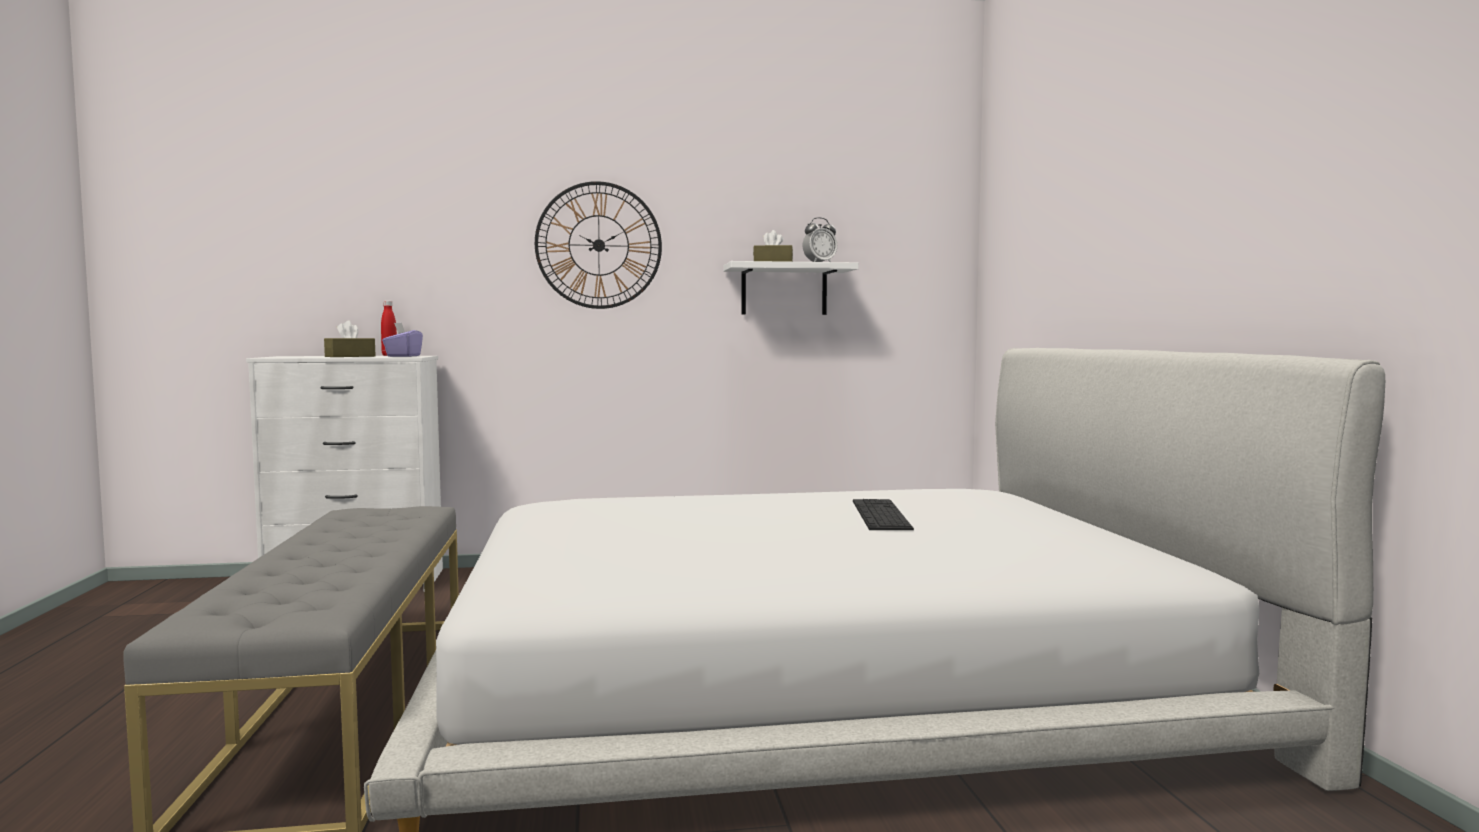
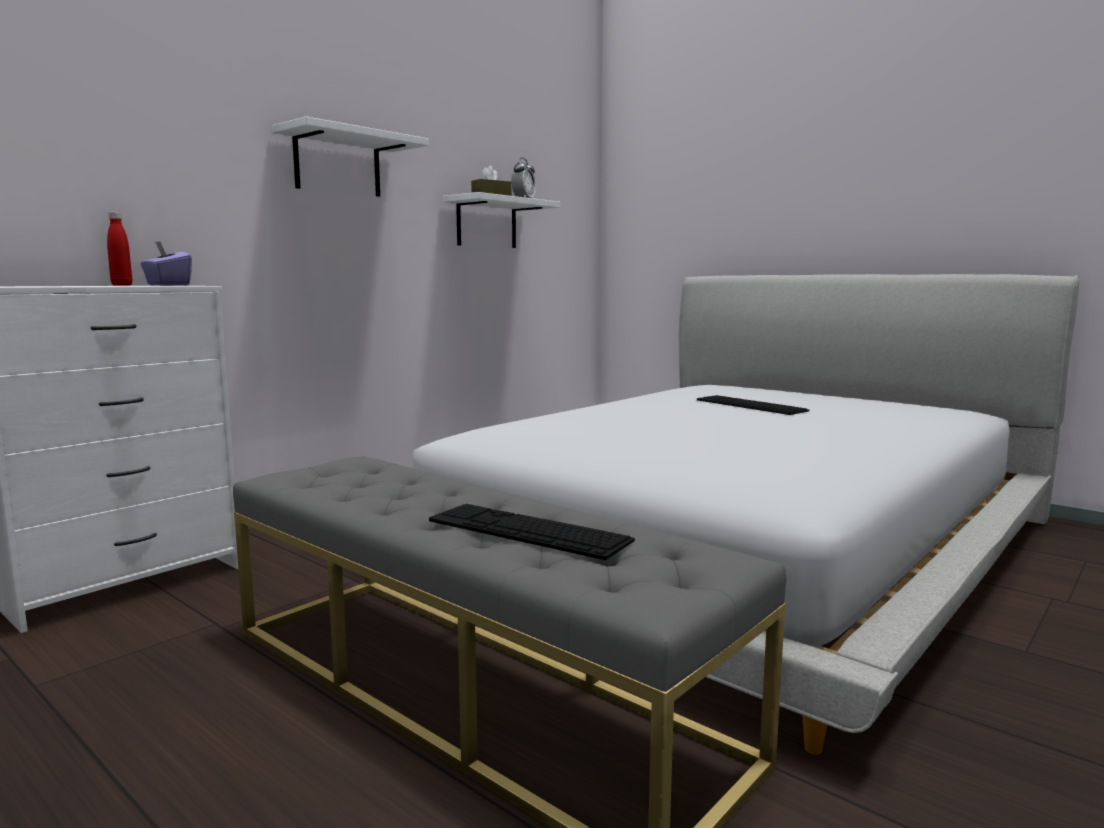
camera: 40 degrees left, 5 degrees up
(308, 570) = (527, 530): none -> keyboard
(350, 356) = (99, 285): brown tissue box -> none
(598, 245) = (337, 164): wall clock -> white shelf

